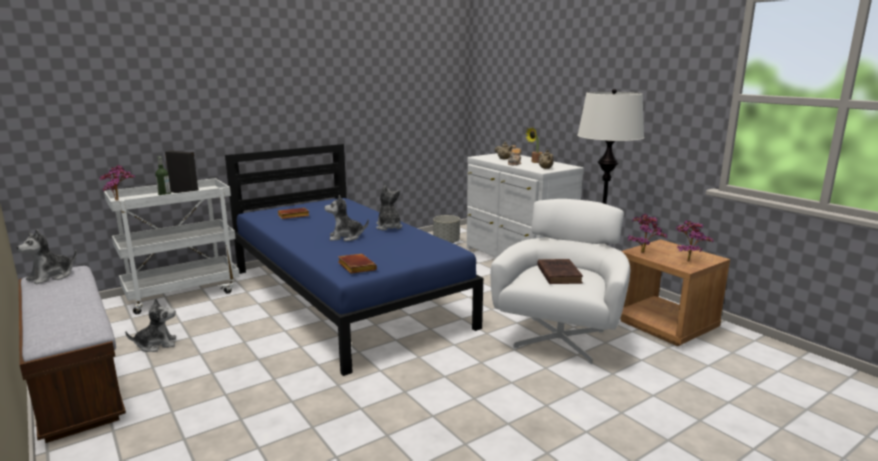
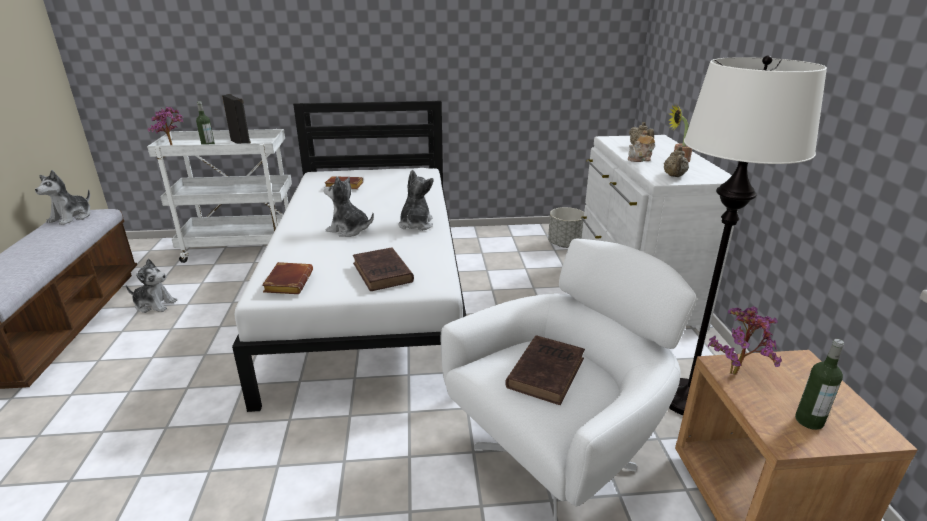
camera: 30 degrees right, 10 degrees up
(51, 276) = (72, 217): plush toy -> plush toy turned 45 degrees counterclockwise
(346, 297) = (372, 296): blue bed -> white bed
(412, 251) = (383, 273): none -> brown book
(687, 260) = (809, 421): potted plant -> bottle

